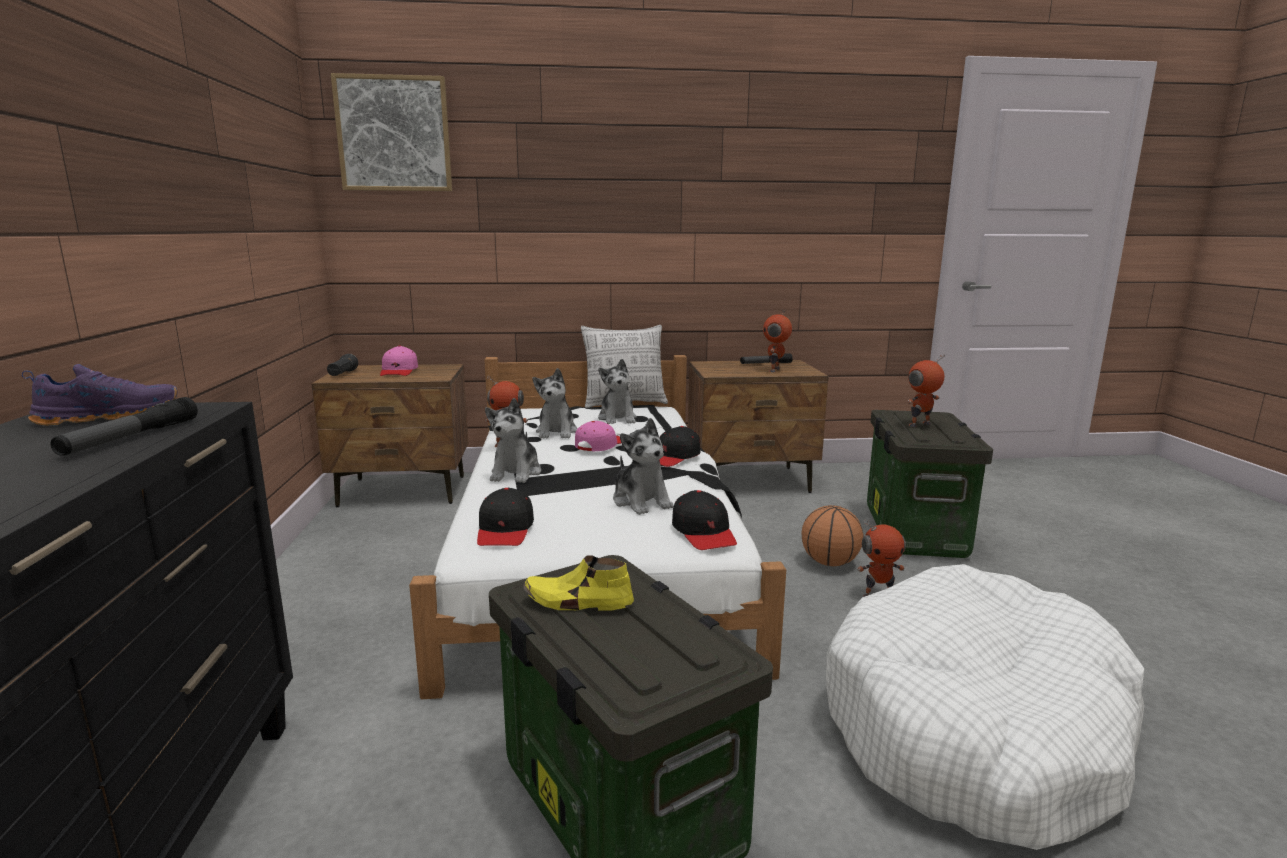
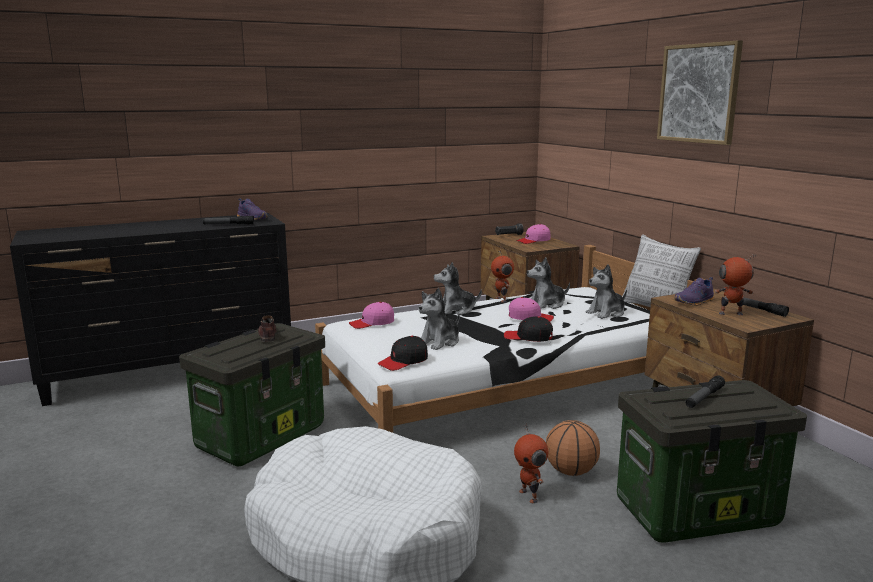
camera: 70 degrees right, 0 degrees up
(394, 134) = (570, 79): picture -> picture (699, 93)
(505, 530) = (372, 323): black cap -> pink cap
(577, 602) = (267, 335): yellow shoe -> brown shoe
(731, 371) = (695, 302): none -> purple shoe
(920, 425) = (704, 397): toy robot -> flashlight

